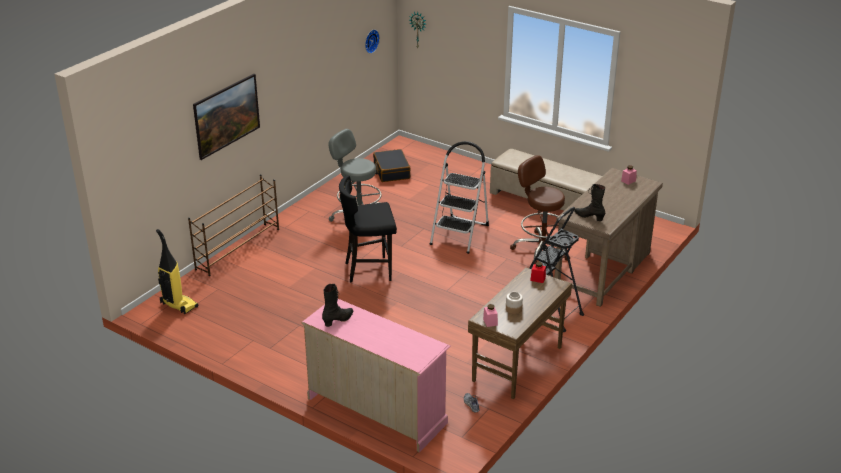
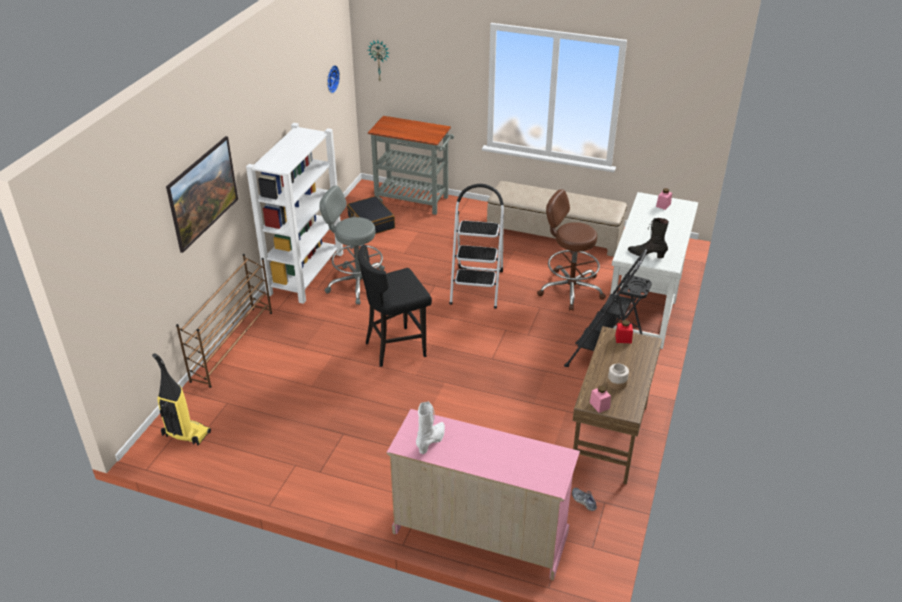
camera: 15 degrees left, 5 degrees up
(319, 204) = (305, 273): none -> white bookcase
(338, 320) = (431, 441): black boot -> white boot
(436, 158) = (413, 200): none -> grey cart
(603, 271) = (645, 306): brown desk -> white desk

